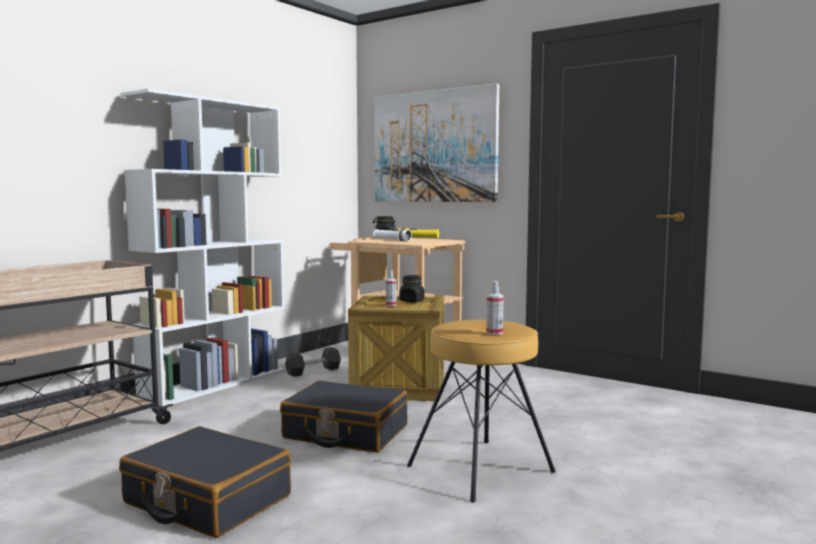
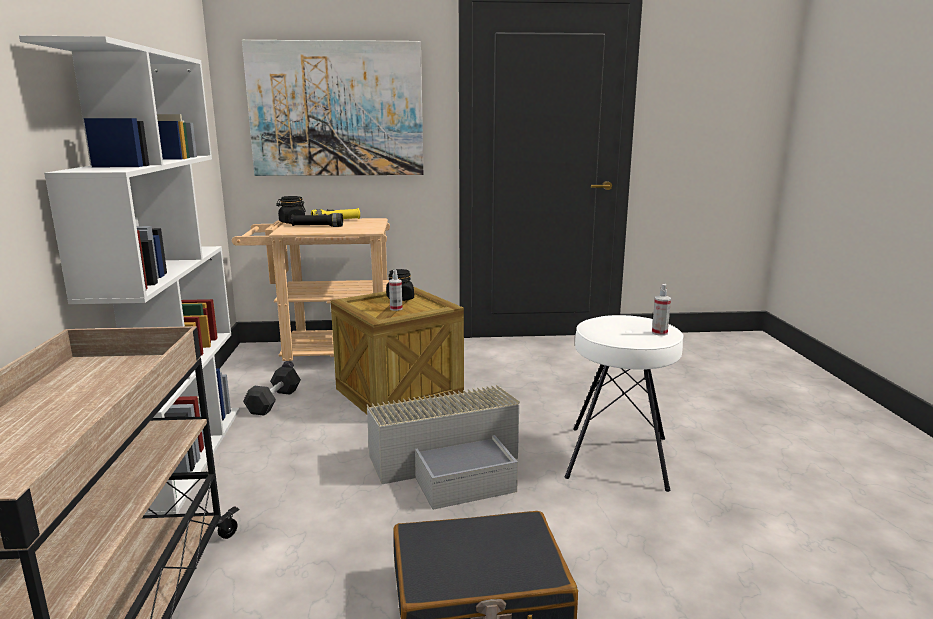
camera: 40 degrees left, 10 degrees up
(345, 432) = (451, 465): black suitcase -> grey storage box
(392, 240) = (317, 227): white flashlight -> black flashlight
(481, 469) = (618, 457): brown stool -> white stool

